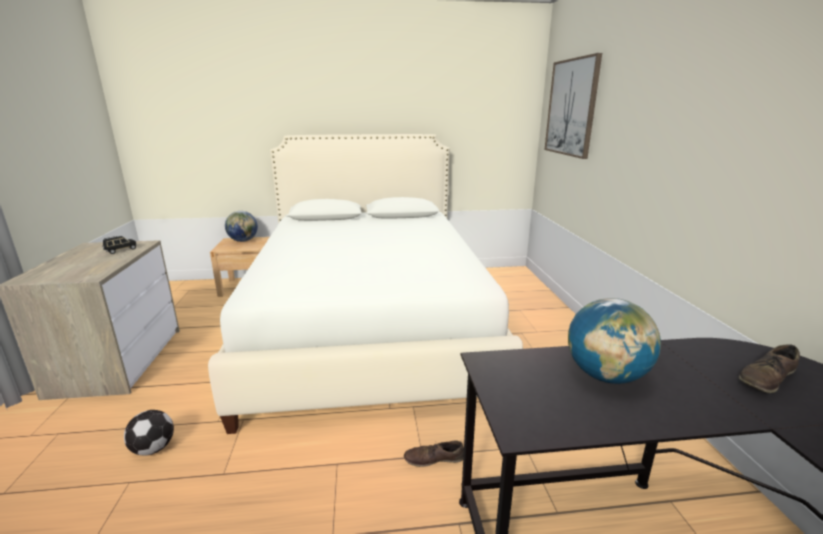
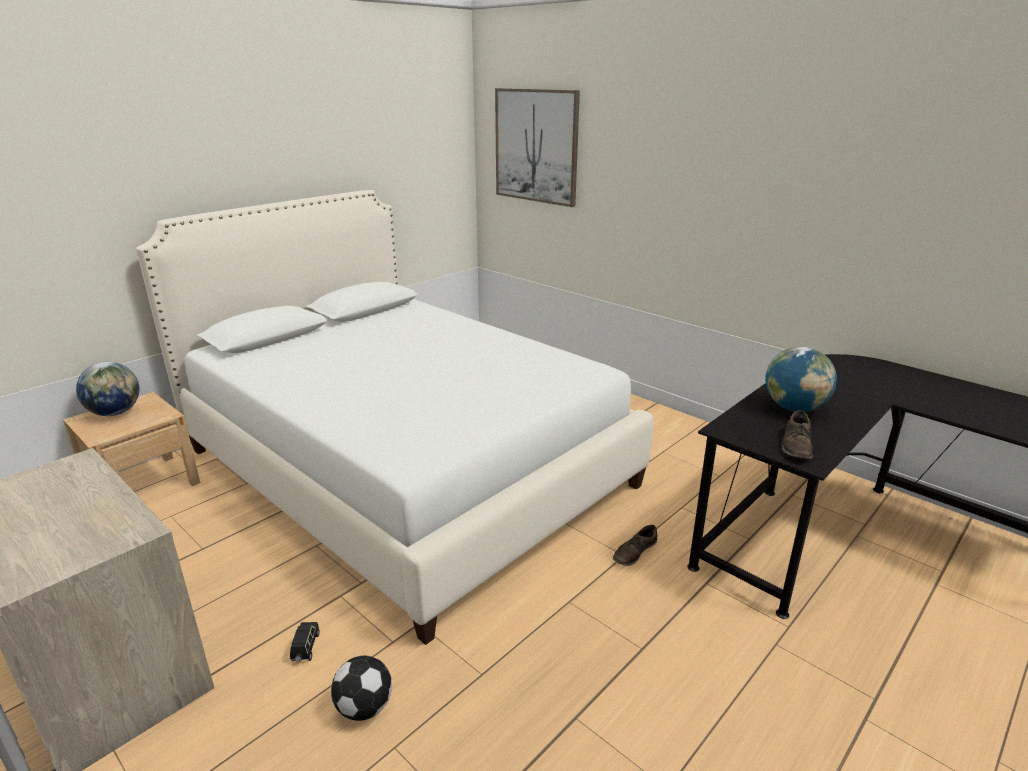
camera: 40 degrees left, 5 degrees up
(120, 250) = (65, 484): black toy car -> black toy car (305, 648)
(766, 378) = (856, 375): brown shoe -> brown shoe (797, 445)

